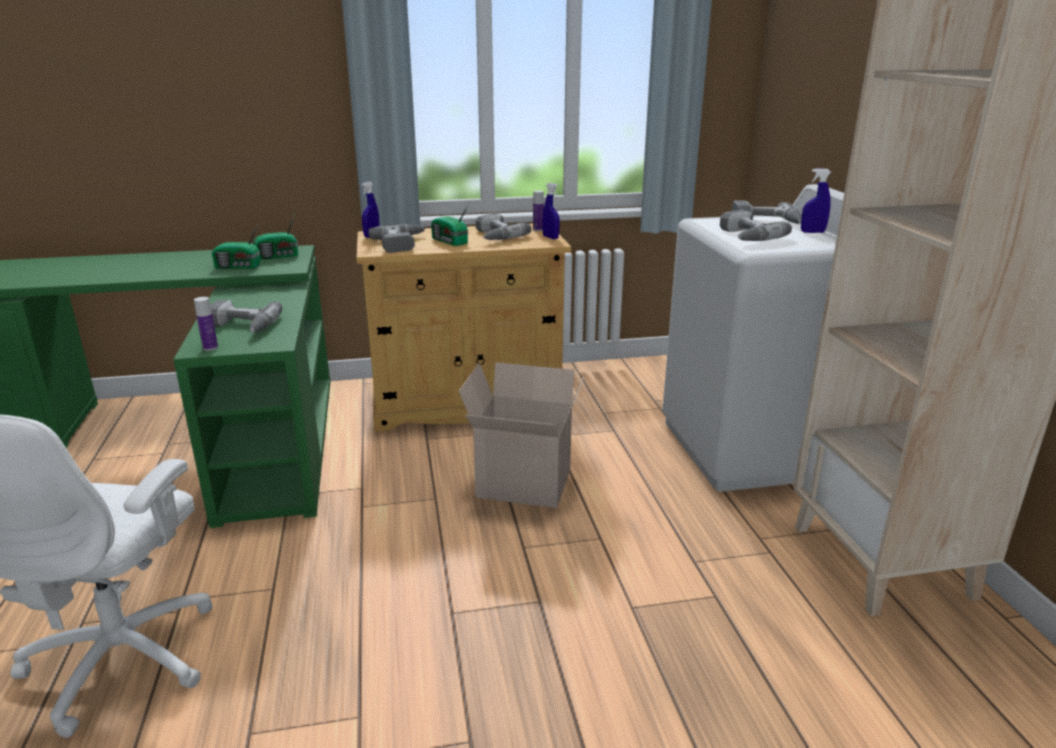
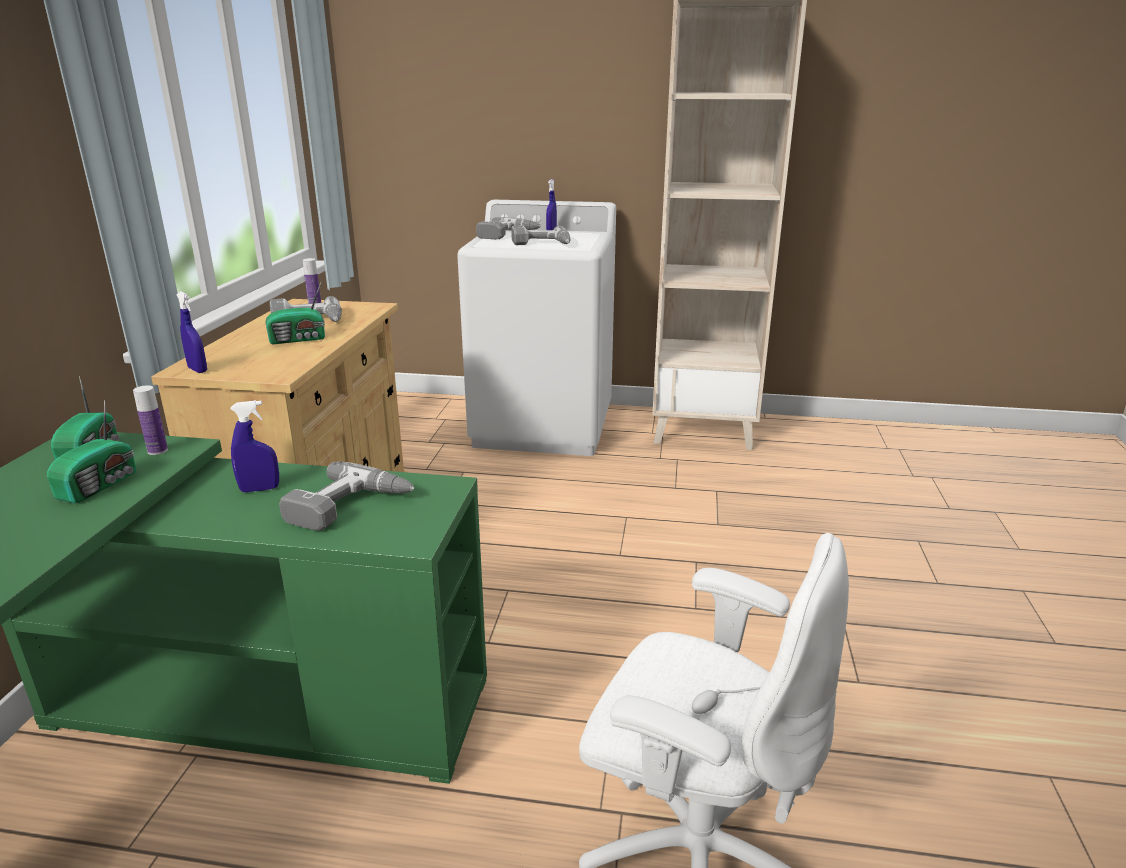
camera: 70 degrees left, 0 degrees up
(210, 348) = (416, 530): bottle -> bottle (157, 451)
(403, 244) = (268, 358): power drill -> none
(521, 485) = (520, 536): cardboard box -> none
(550, 237) = (355, 304): blue spray bottle -> blue spray bottle (260, 489)

